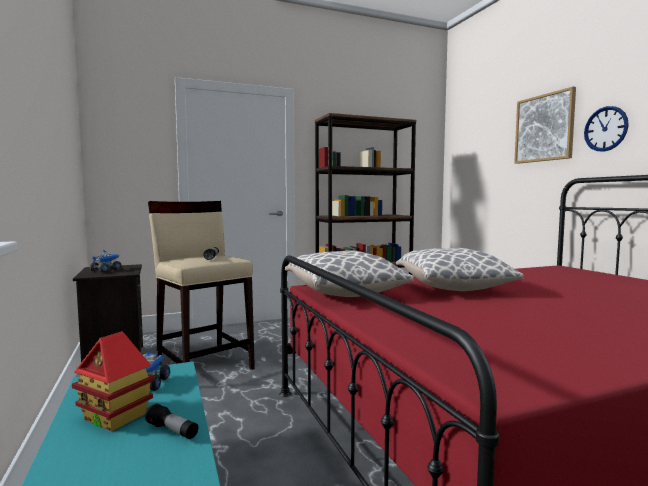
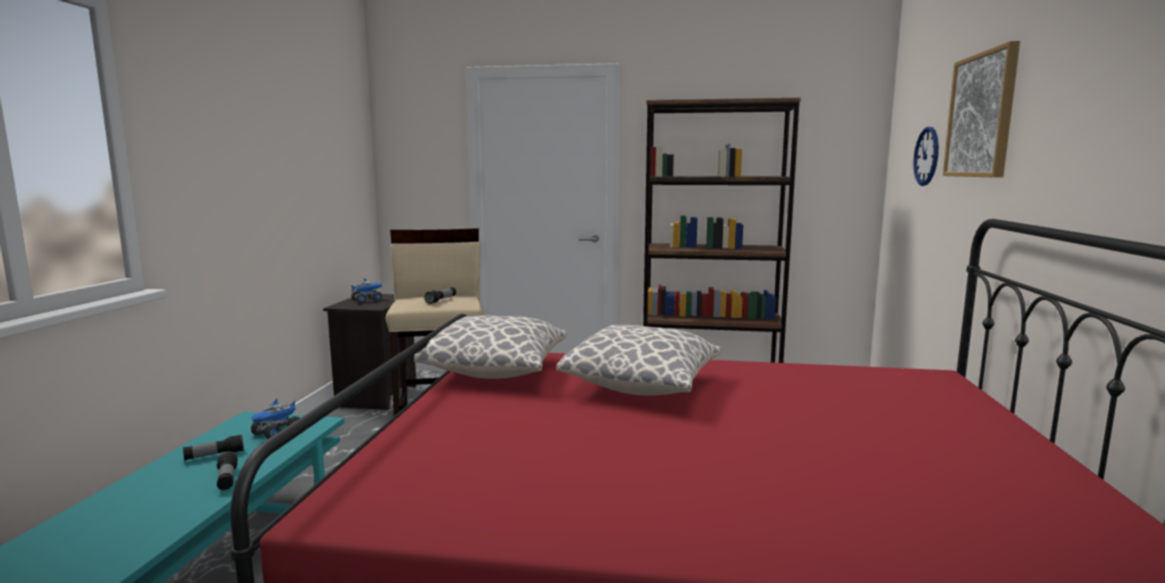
camera: 30 degrees right, 5 degrees up
(116, 417) = (214, 456): toy house -> flashlight
(605, 129) = (1043, 128): wall clock -> wall clock (927, 156)

